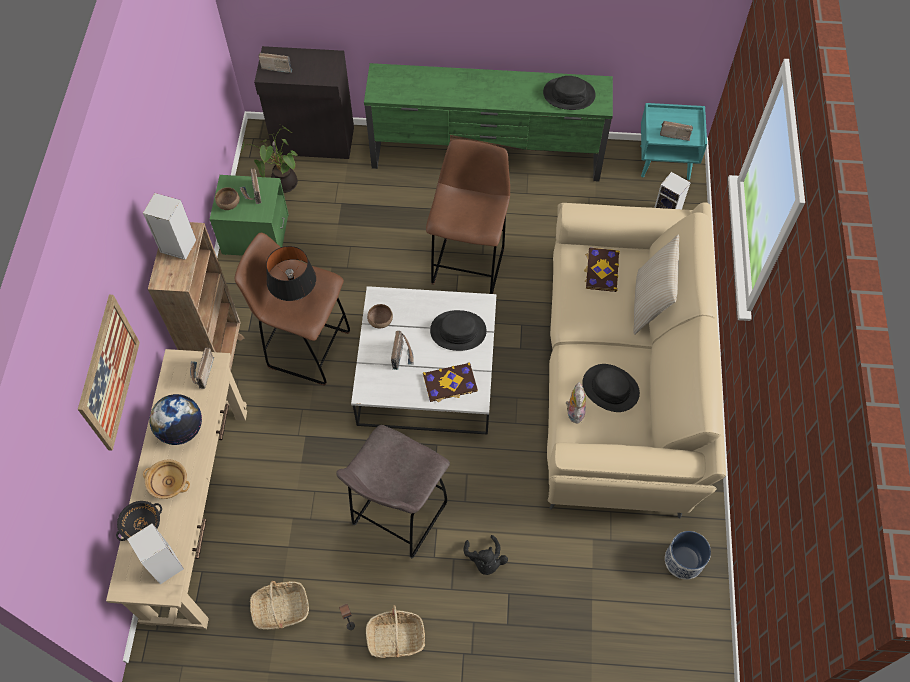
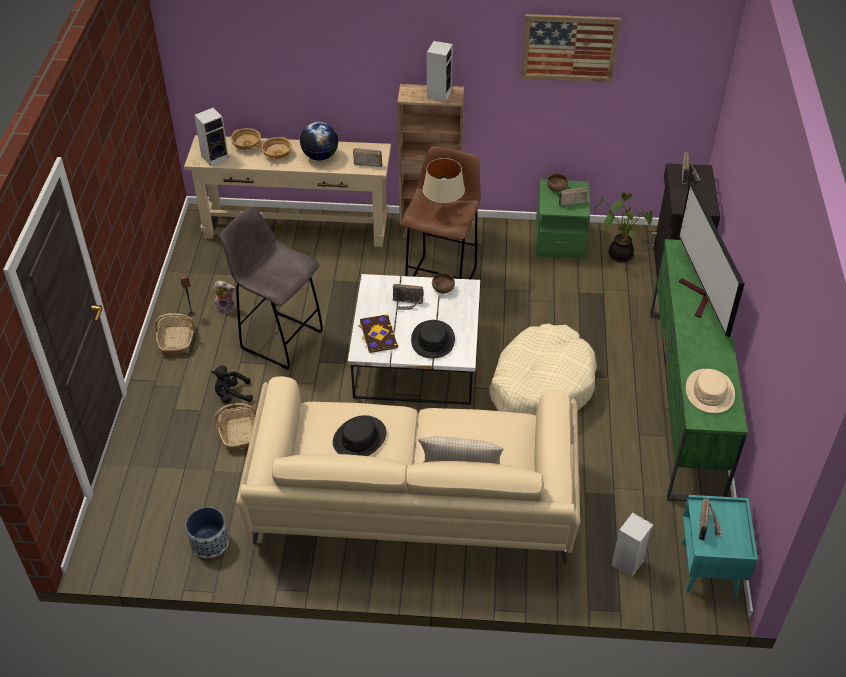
camera: 90 degrees right, 15 degrees down
(108, 373) = (322, 66): picture -> picture (569, 48)
(142, 525) = (246, 145): black bowl -> beige bowl
(281, 609) = (212, 275): basket -> basket (240, 433)
(295, 297) = (443, 211): black table lamp -> beige table lamp
(450, 86) = (699, 298): none -> television
(469, 264) = (541, 386): brown stool -> beige dog bed
(569, 94) = (710, 392): black hat -> beige hat
(574, 411) = (338, 411): plush toy -> plush toy (226, 308)
(601, 270) = (498, 438): book -> none

